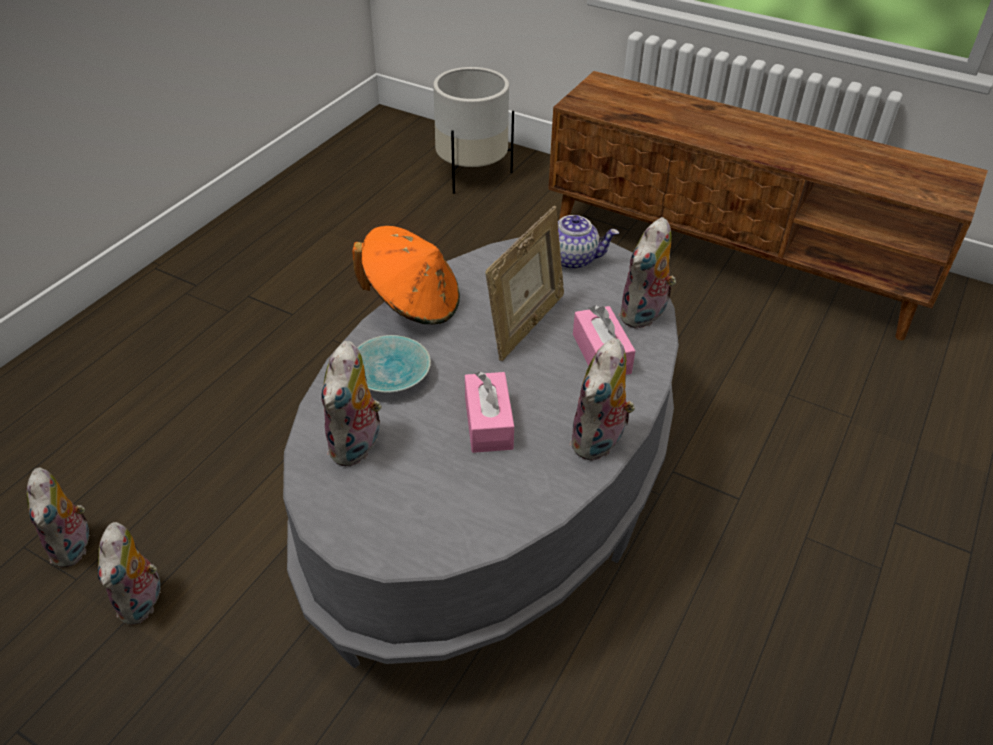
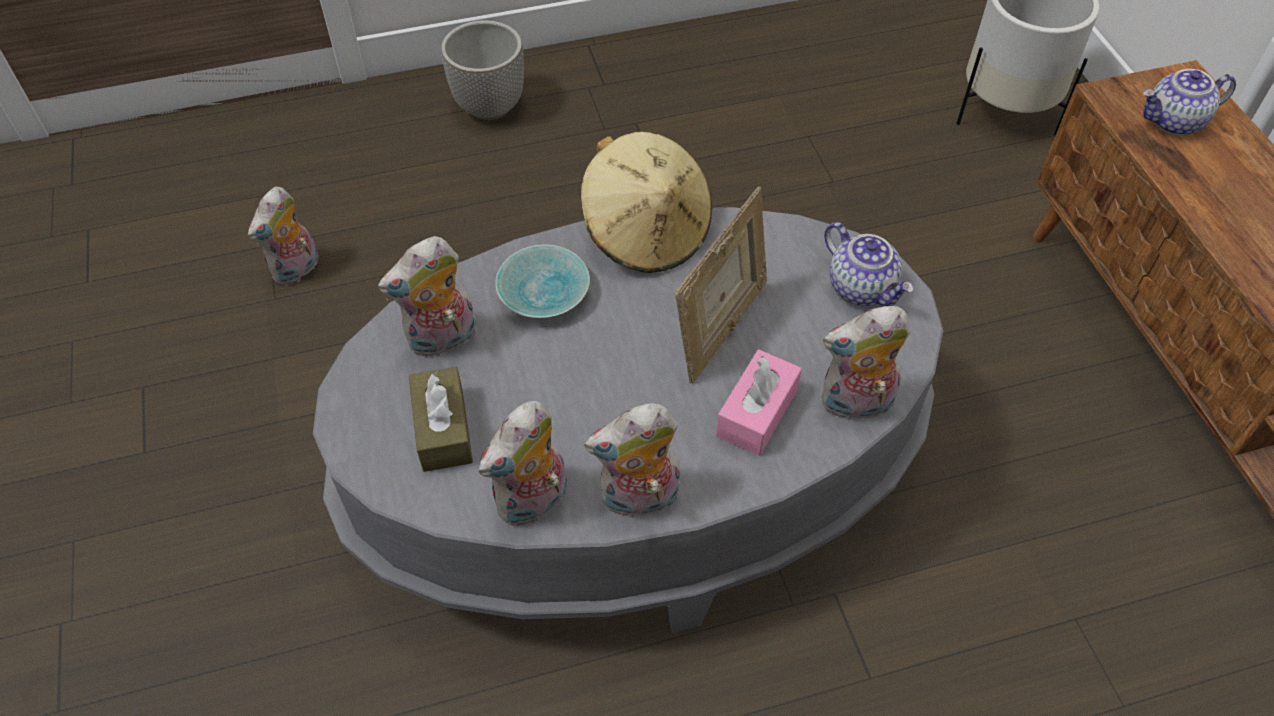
camera: 45 degrees right, 10 degrees up
(119, 343) = (490, 106): none -> planter
(143, 602) = (296, 353): plush toy -> plush toy (533, 503)
(412, 303) = (647, 232): orange hat -> beige hat
(428, 495) = (443, 429): none -> brown tissue box
(488, 423) = (568, 402): pink tissue box -> none
(526, 326) = (720, 330): picture frame -> picture frame turned 45 degrees counterclockwise
(619, 101) = (1173, 122): none -> teapot

